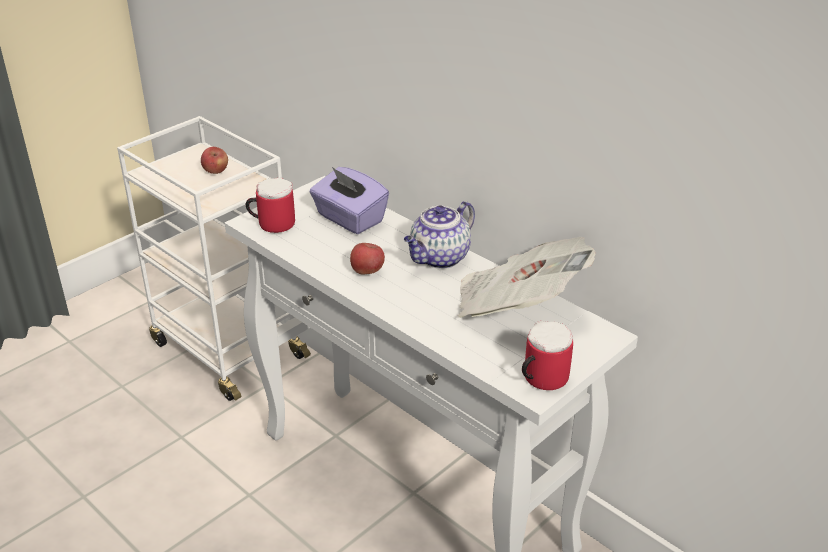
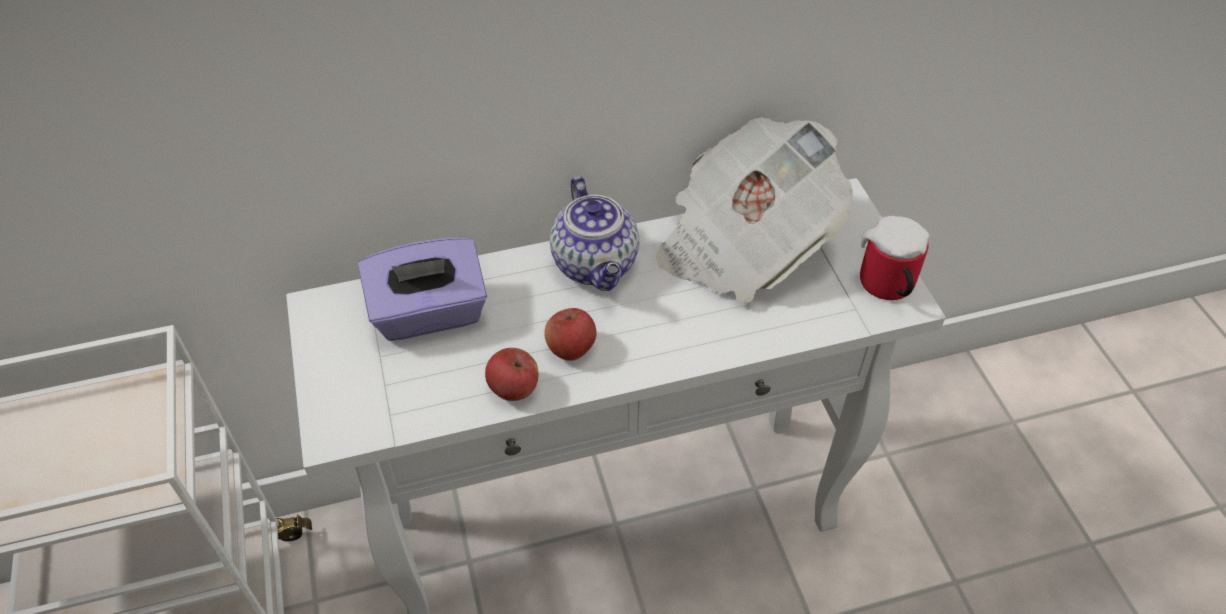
camera: 60 degrees left, 15 degrees up
(216, 172) = (64, 428): apple -> apple (513, 389)
(272, 223) = (363, 407): mug -> none

